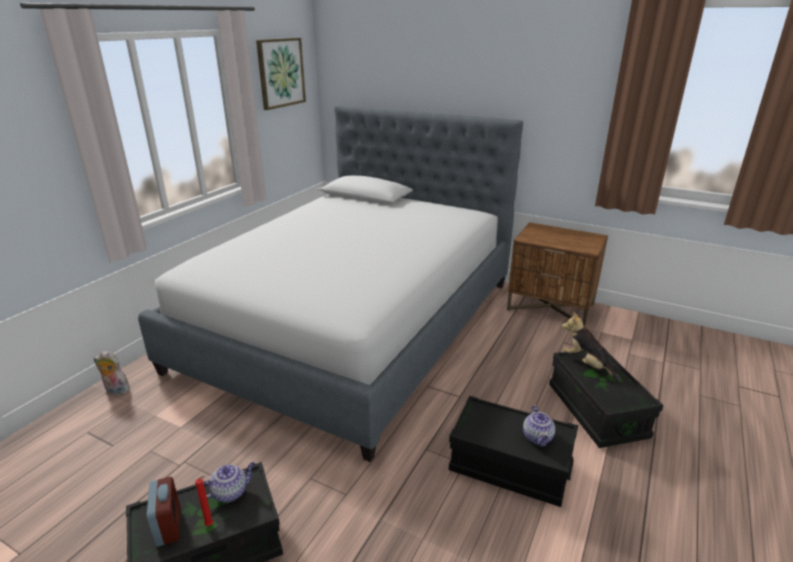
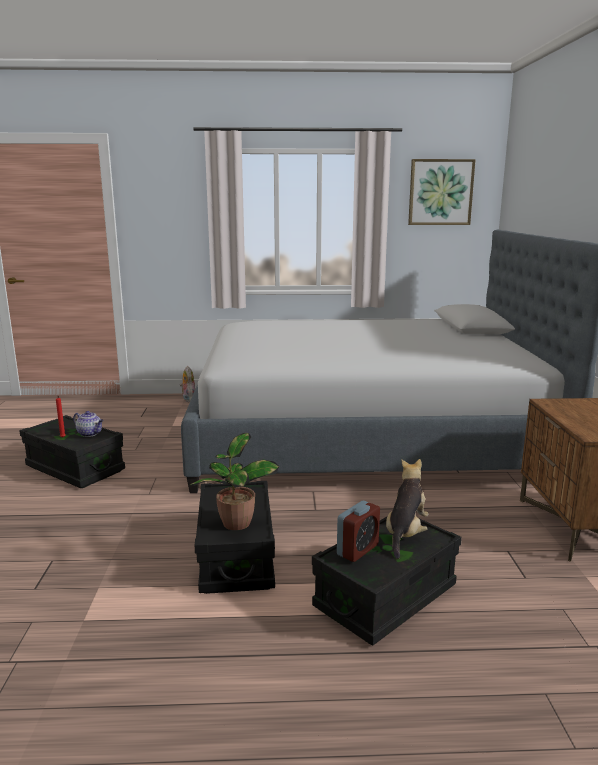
camera: 60 degrees right, 10 degrees down
(168, 526) = (57, 429): alarm clock -> alarm clock (357, 550)
(538, 438) = (236, 524): teapot -> potted plant

